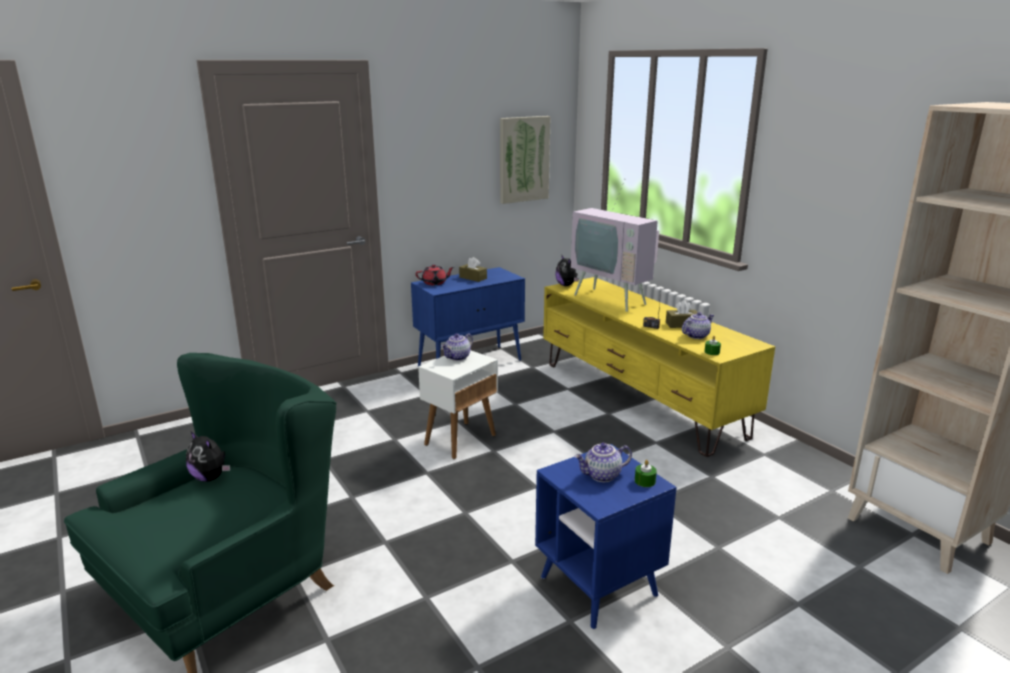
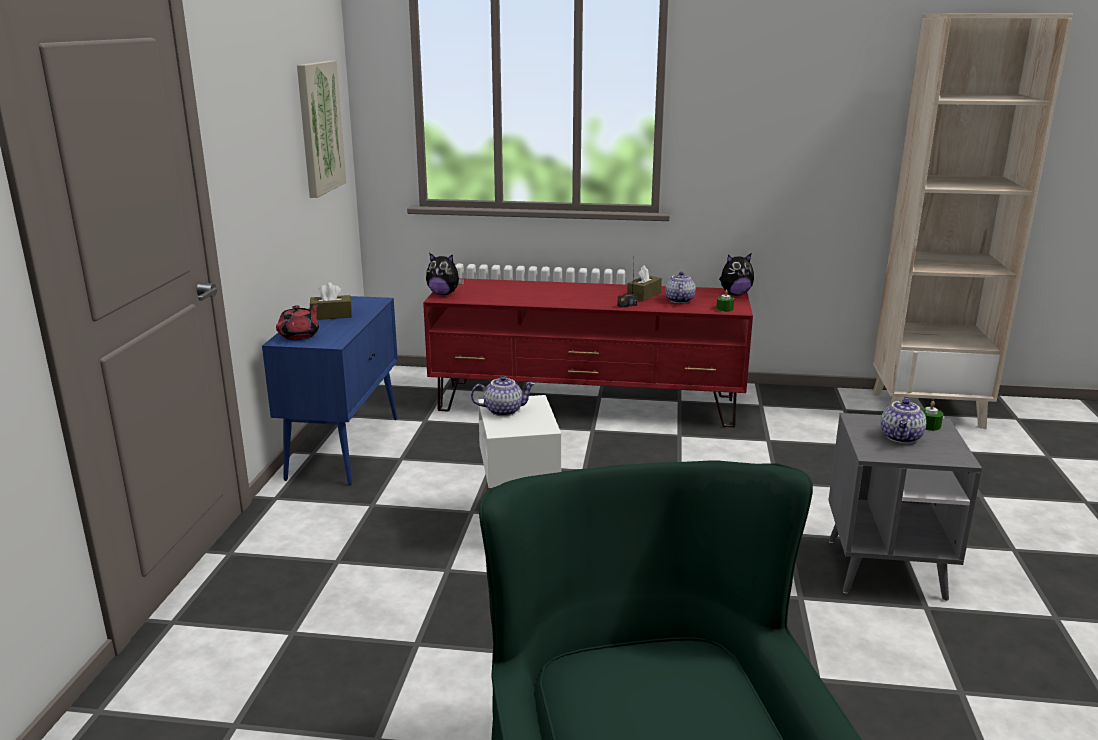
camera: 50 degrees left, 0 degrees up
(210, 477) = (578, 692): plush toy -> plush toy (735, 294)
(458, 357) = (503, 410): teapot -> teapot turned 90 degrees counterclockwise
(598, 586) = (885, 569): blue side table -> grey side table
(614, 298) = (524, 291): television -> none
(640, 398) = (588, 404): yellow tv stand -> red tv stand

